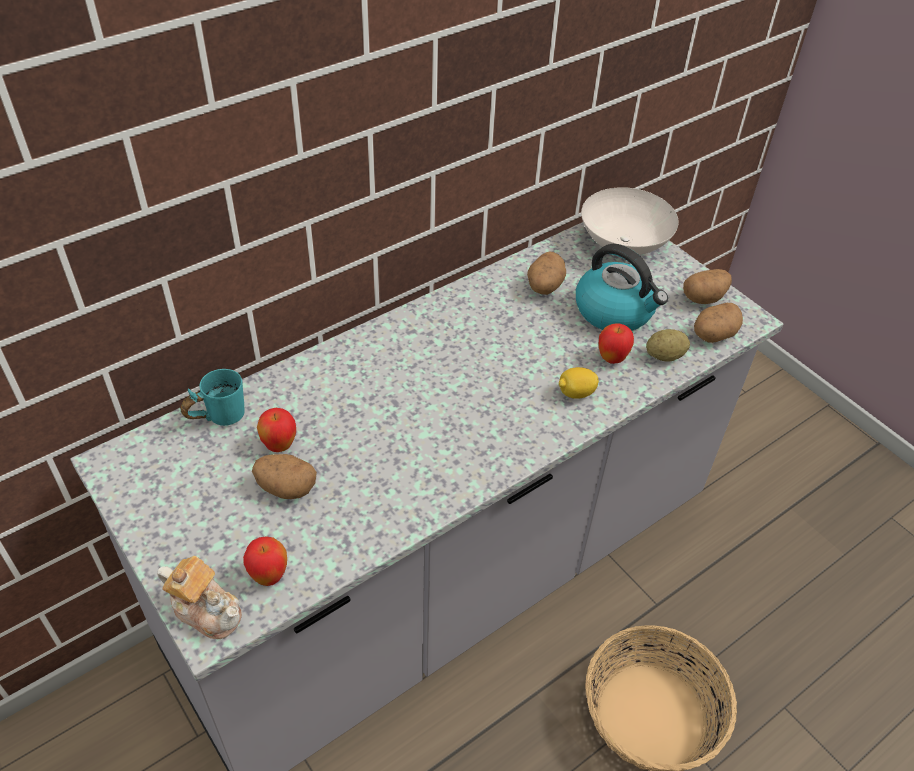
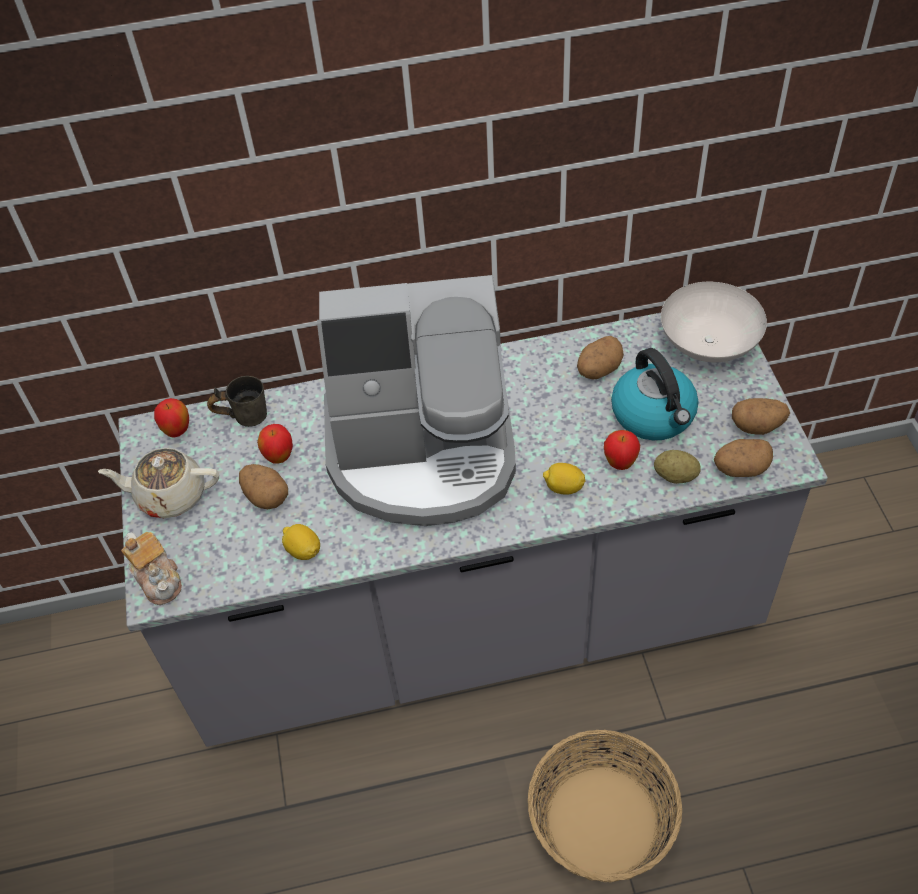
camera: 30 degrees right, 5 degrees up
(175, 519) = (170, 495): none -> beige teapot
(217, 415) = (243, 414): turquoise mug -> grey mug
(269, 576) = (216, 567): apple -> apple (177, 431)
(356, 528) = (303, 550): none -> lemon
(426, 399) = (423, 452): none -> coffee machine

